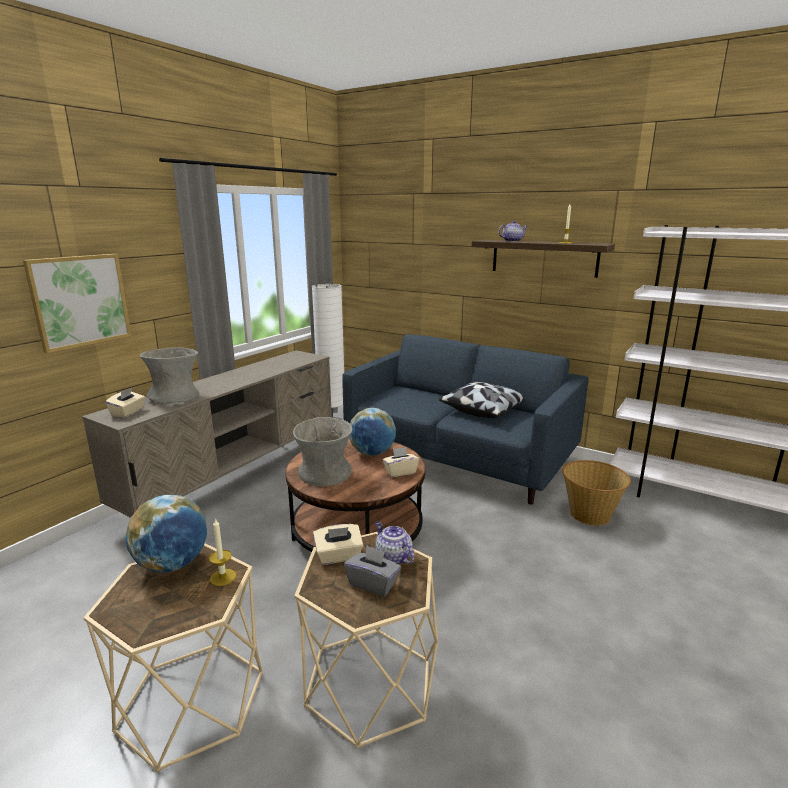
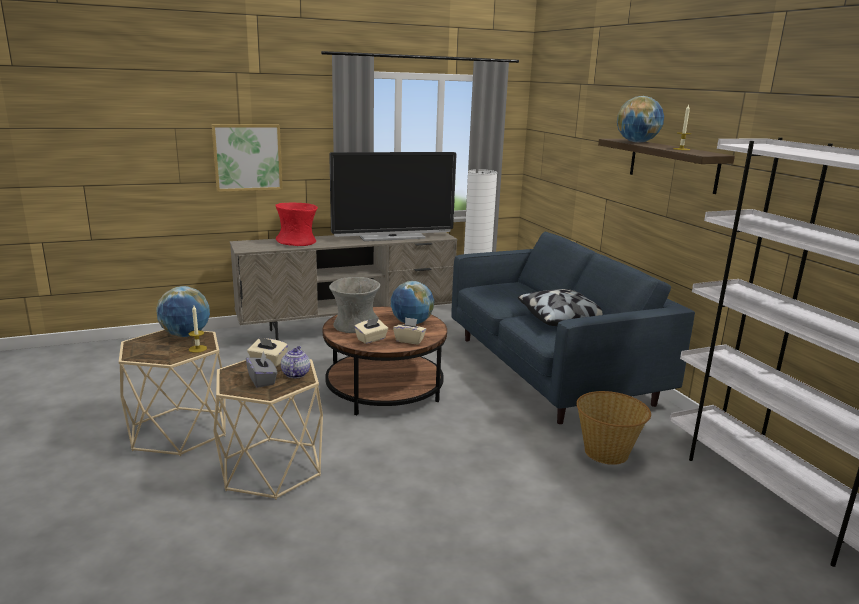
camera: 35 degrees right, 0 degrees up
(128, 412) = (255, 245): beige tissue box -> beige tissue box (371, 339)
(175, 396) = (297, 242): grey vase -> red vase
(268, 368) = (392, 237): none -> television
(512, 241) = (637, 142): teapot -> globe

